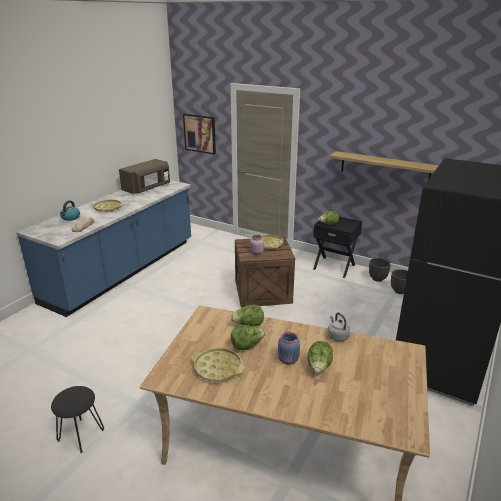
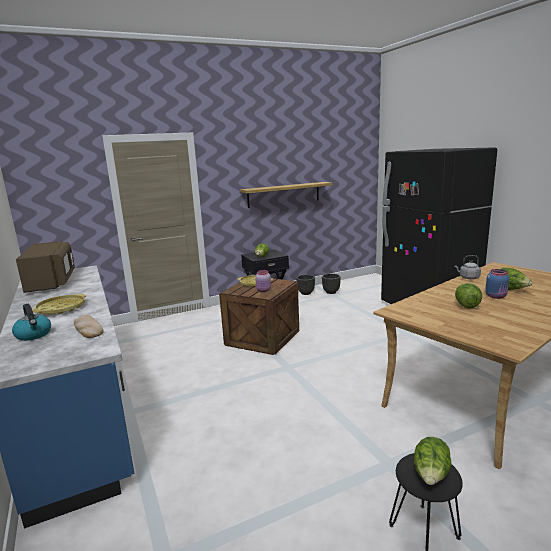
camera: 55 degrees left, 10 degrees down
(200, 133) = (60, 207): picture -> none
(218, 368) = (499, 321): yellow tray -> none
(248, 325) = (431, 299): lettuce -> lettuce (431, 476)

